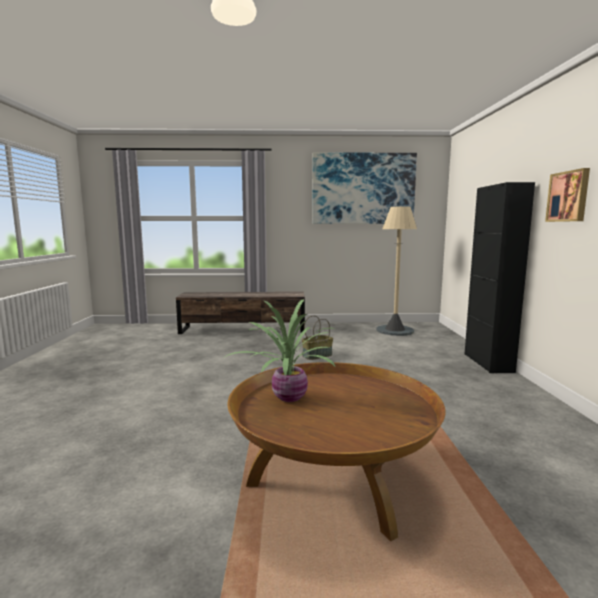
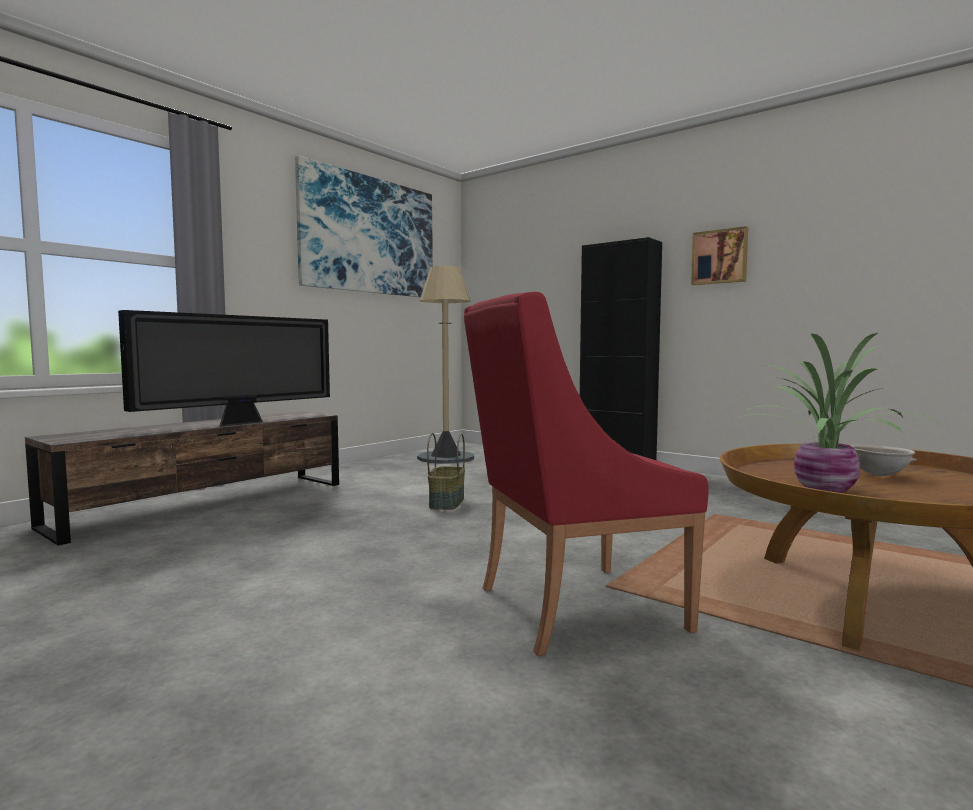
camera: 50 degrees left, 5 degrees down
(221, 414) = (572, 608): none -> red armchair
(253, 296) = (241, 423): none -> television
(366, 406) = (879, 475): none -> grey bowl

